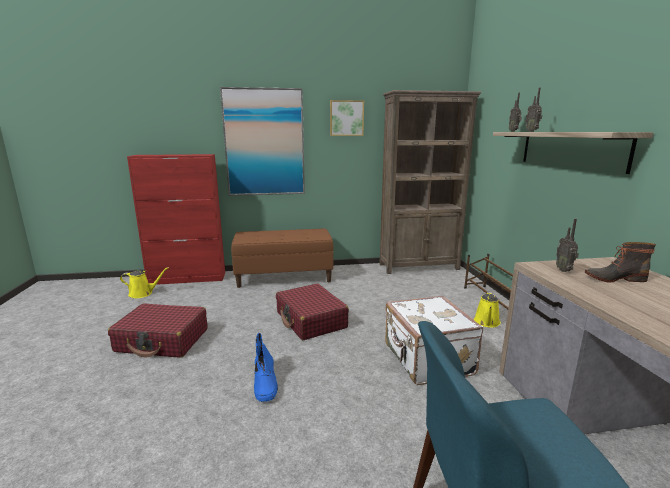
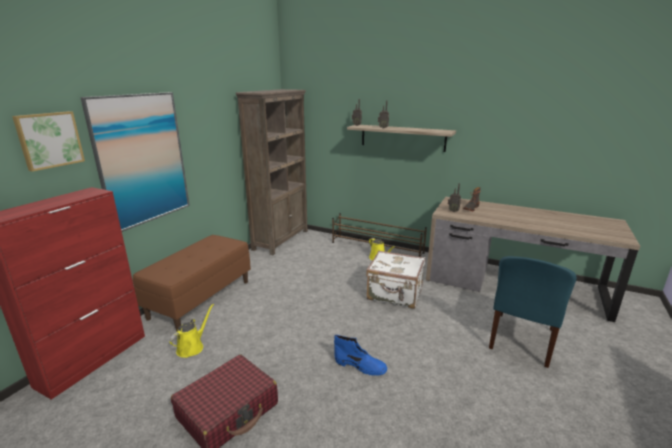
camera: 55 degrees left, 5 degrees up
(143, 293) = (77, 407): yellow watering can -> yellow watering can (192, 347)
(311, 320) = (298, 315): red suitcase -> none
(346, 118) = (210, 119): picture -> picture (49, 140)

